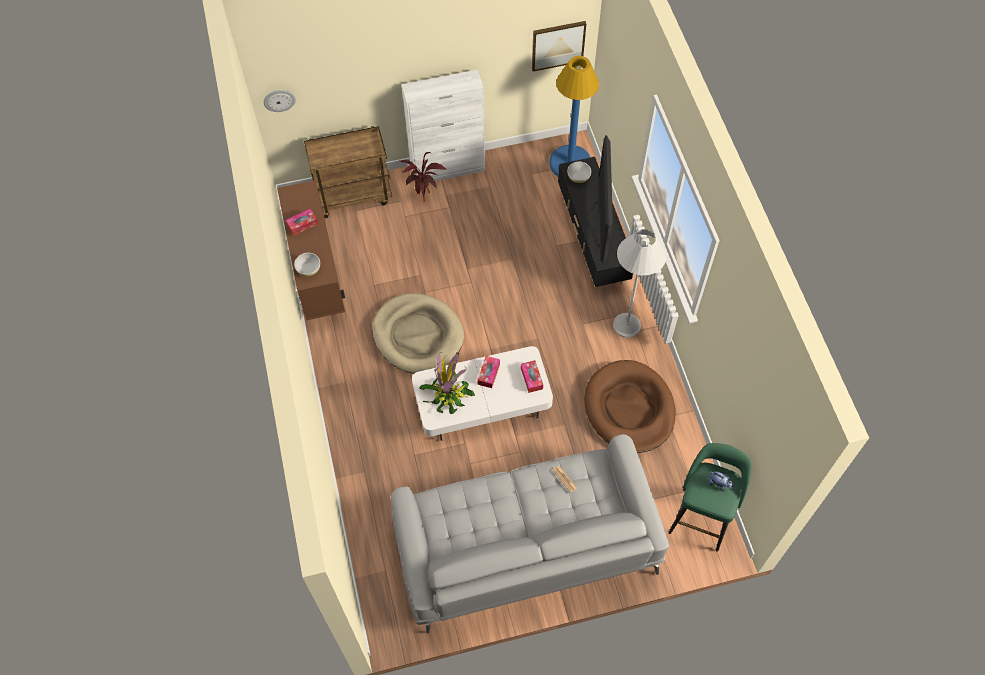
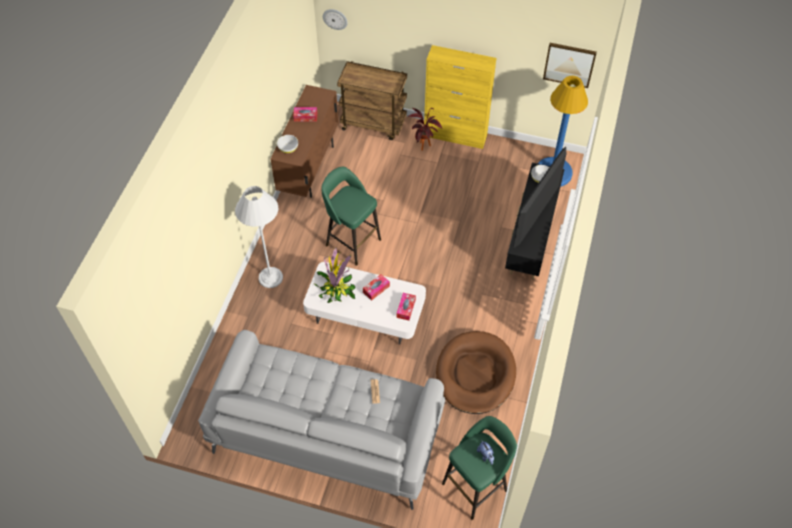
camera: 30 degrees right, 5 degrees down
(418, 335) = (352, 241): beige dog bed -> green stool
(448, 169) = (455, 135): white cabinet -> yellow cabinet
(626, 325) = (516, 312): white floor lamp -> white floor lamp (270, 277)

